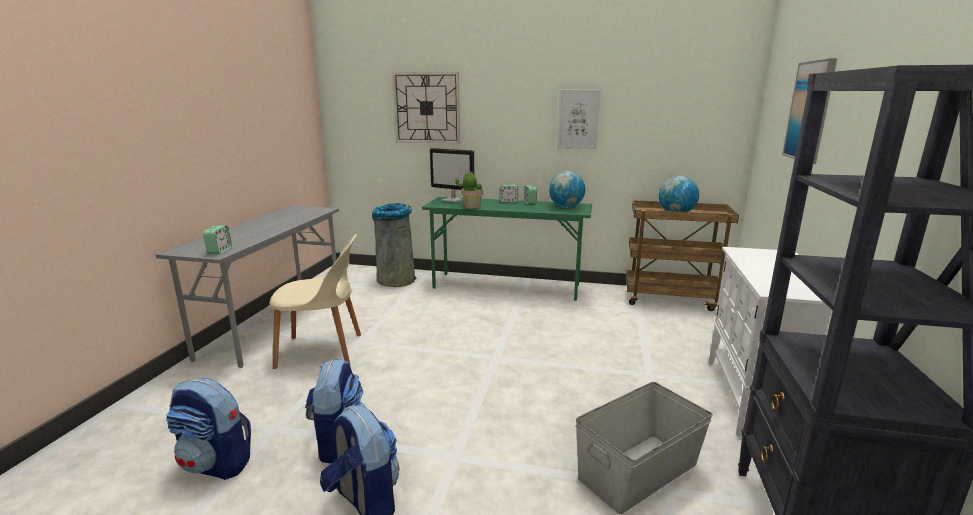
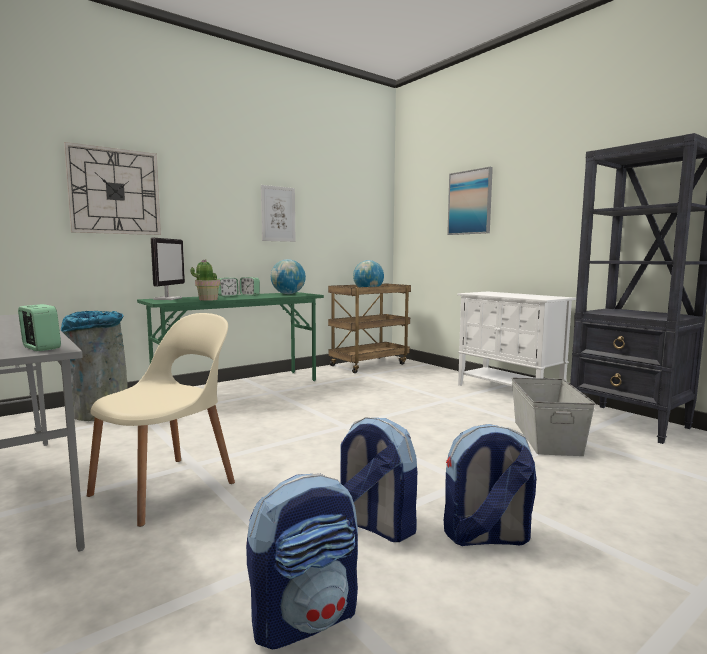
camera: 50 degrees left, 10 degrees down
(453, 200) = (167, 299): monitor -> monitor turned 60 degrees counterclockwise

